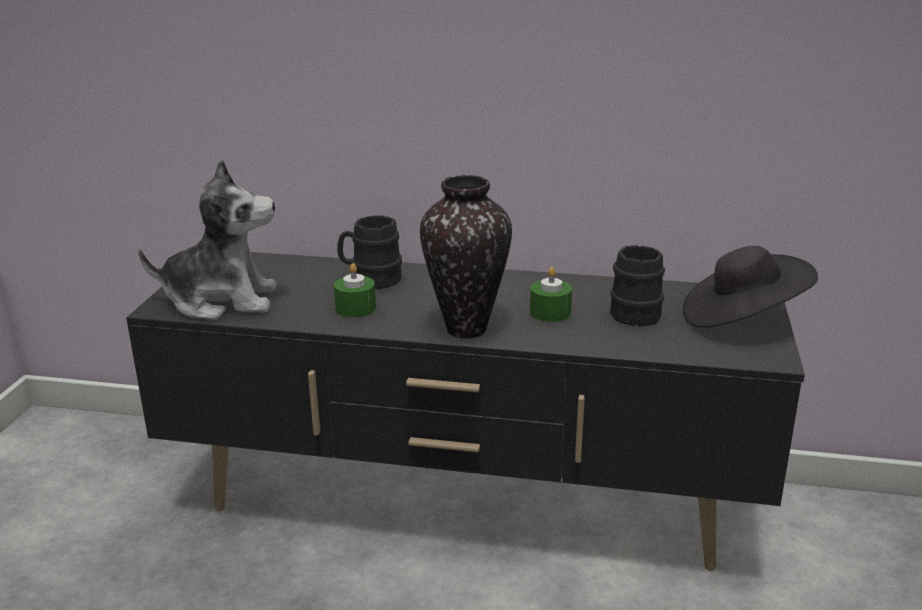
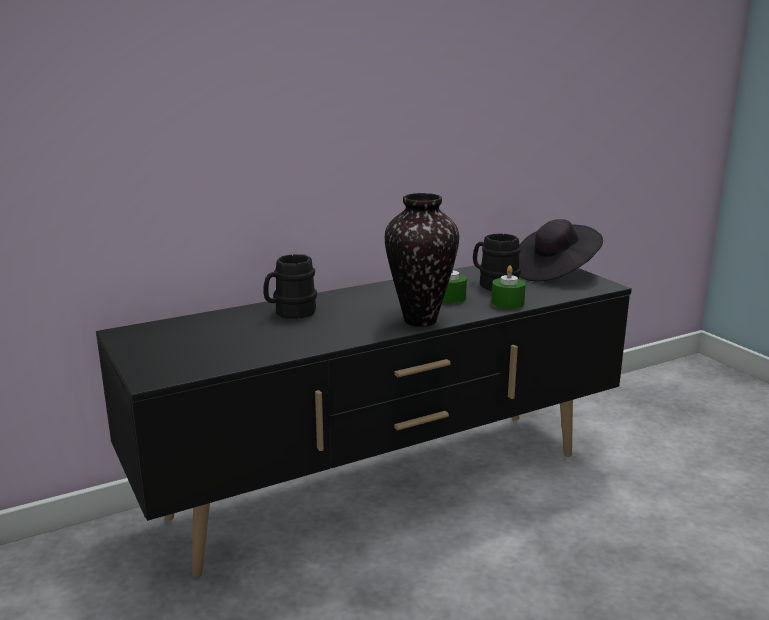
camera: 40 degrees left, 5 degrees down
(222, 300) = (198, 358): plush toy -> none
(355, 308) = (318, 331): green candle -> green candle (507, 303)

